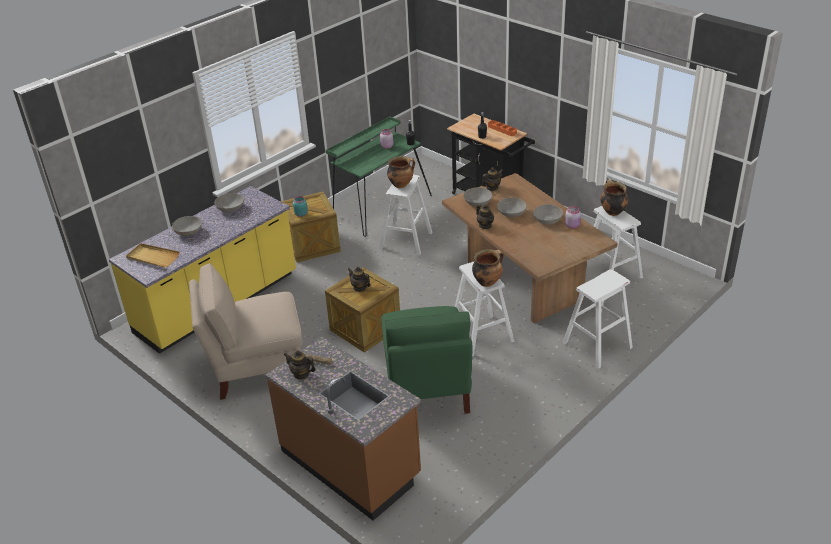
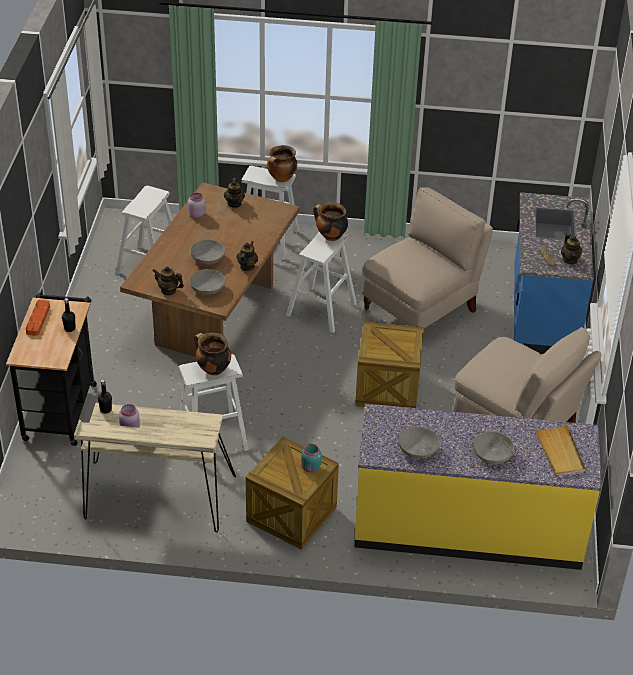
camera: 130 degrees left, 5 degrees up
(351, 463) = (542, 312): brown counter -> blue counter
(359, 288) = (391, 346): teapot -> teapot (234, 203)
(380, 206) = (157, 499): green desk -> beige desk
(427, 388) = (421, 311): green chair -> beige chair
(547, 220) = (200, 232): grey bowl -> none
(612, 211) = (141, 205): cooking pot -> cooking pot (281, 179)

